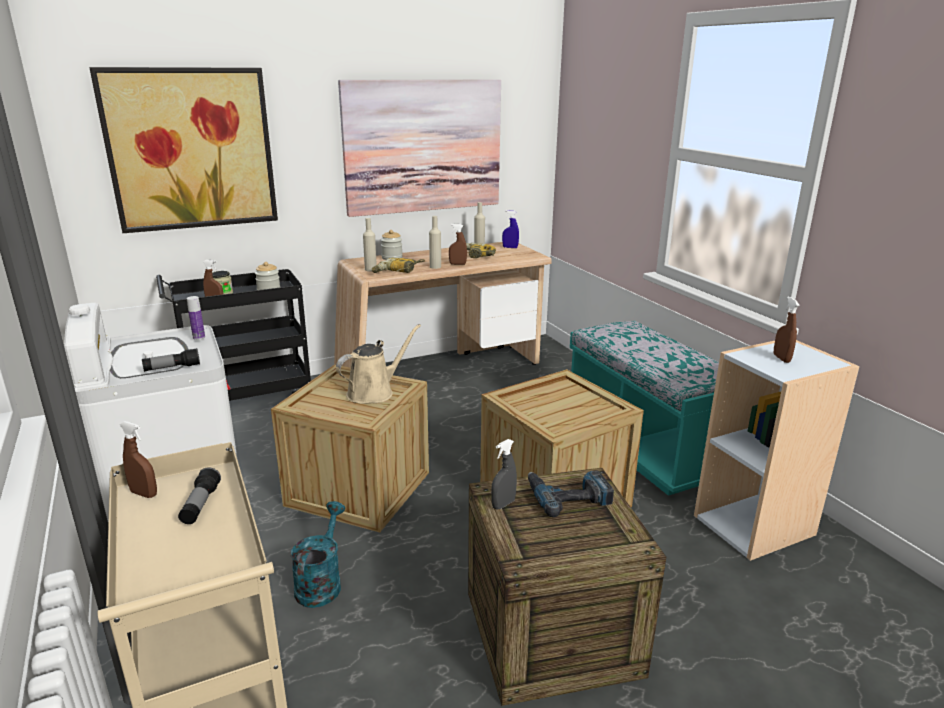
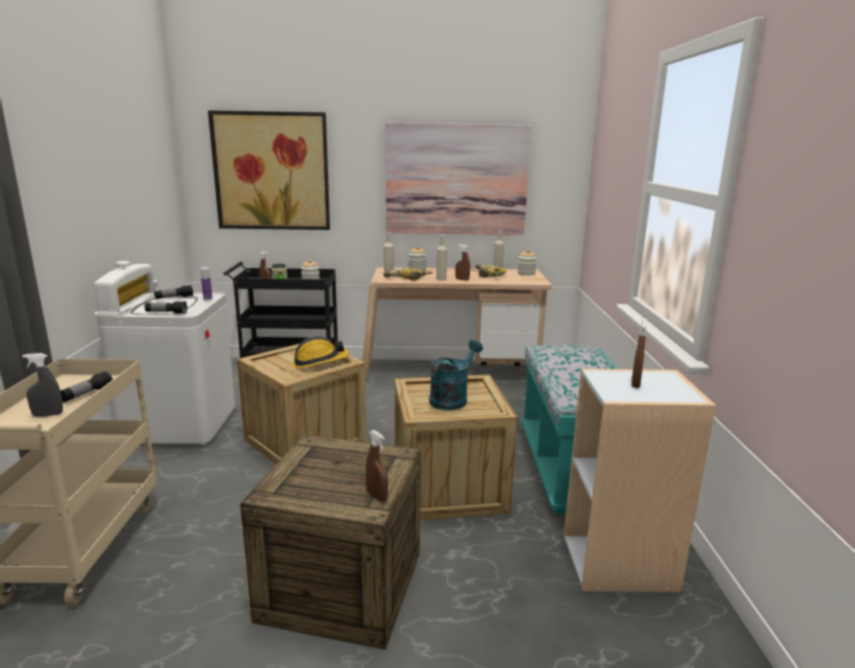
camera: 25 degrees right, 5 degrees down
(144, 494) = (68, 381): brown spray bottle -> brown spray bottle (377, 496)
(146, 344) = (174, 298): none -> flashlight
(321, 582) = (218, 496): turquoise watering can -> turquoise watering can (452, 398)
(374, 392) = (319, 362): beige watering can -> hard hat
(503, 504) = (307, 454): grey spray bottle -> grey spray bottle (48, 415)
(510, 247) = (526, 273): blue spray bottle -> jar
(568, 496) = (364, 461): power drill -> none

